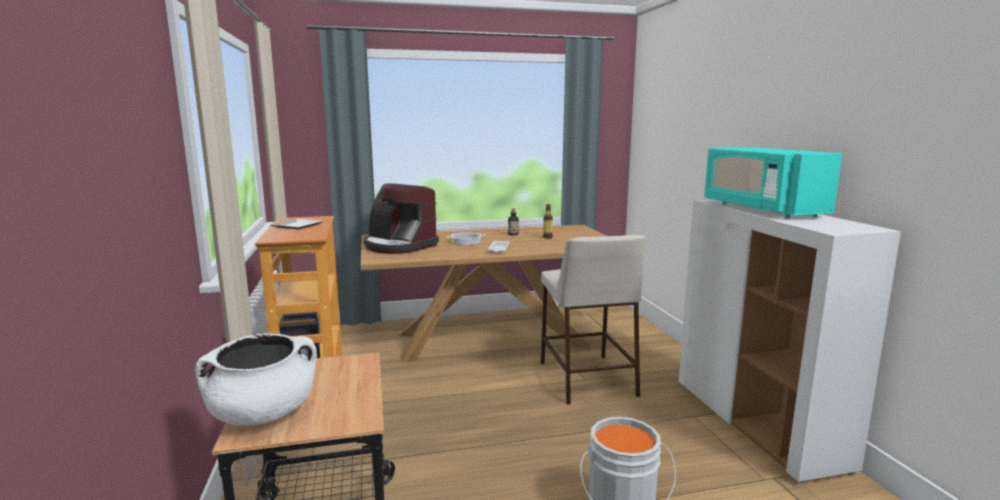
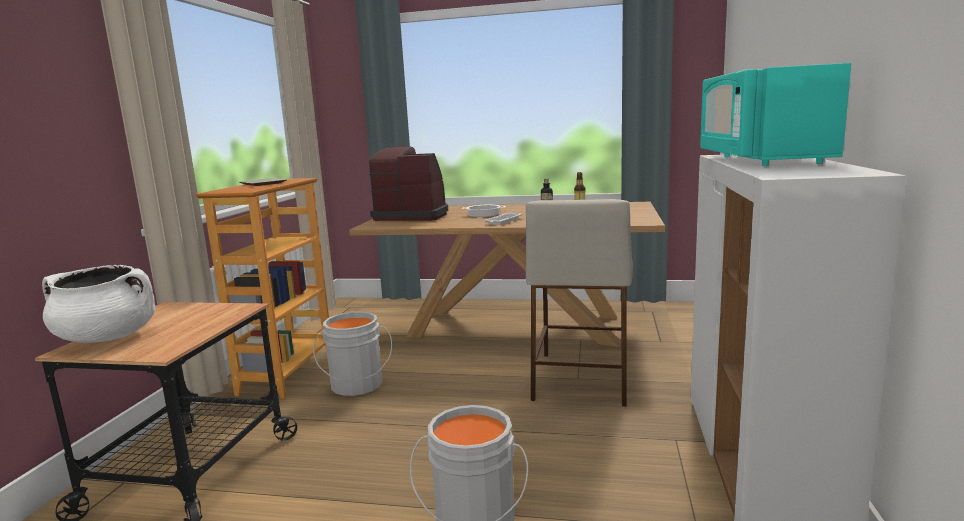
camera: 25 degrees right, 0 degrees up
(399, 246) = (412, 216): coffee machine -> coffee machine turned 135 degrees clockwise
(402, 417) = (357, 386): none -> grey bucket

